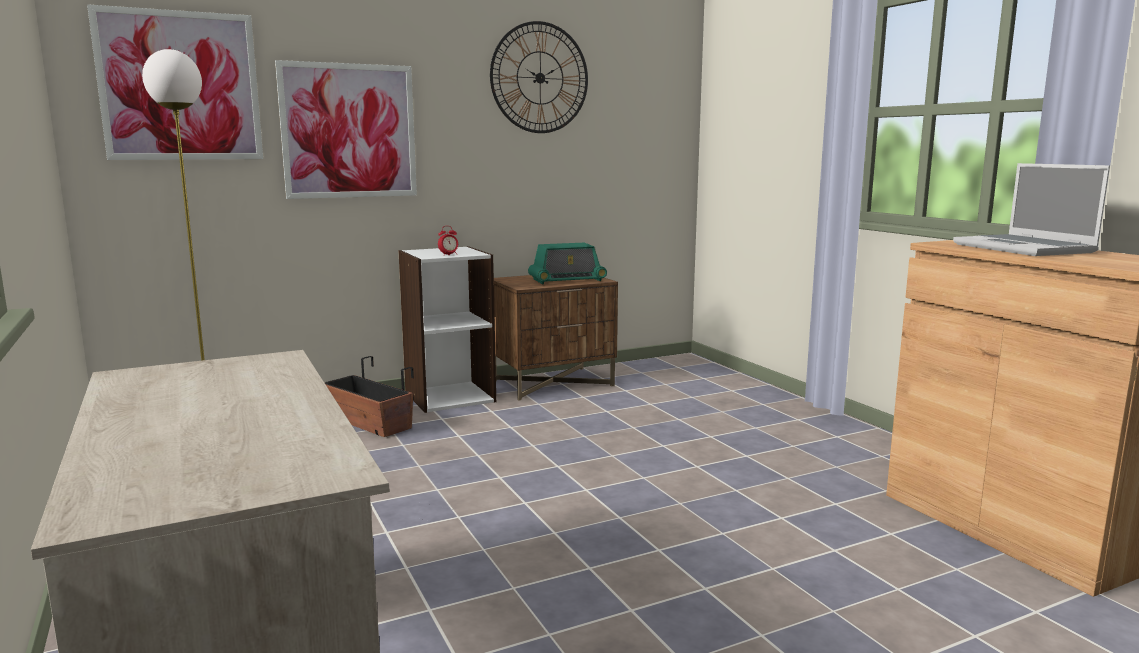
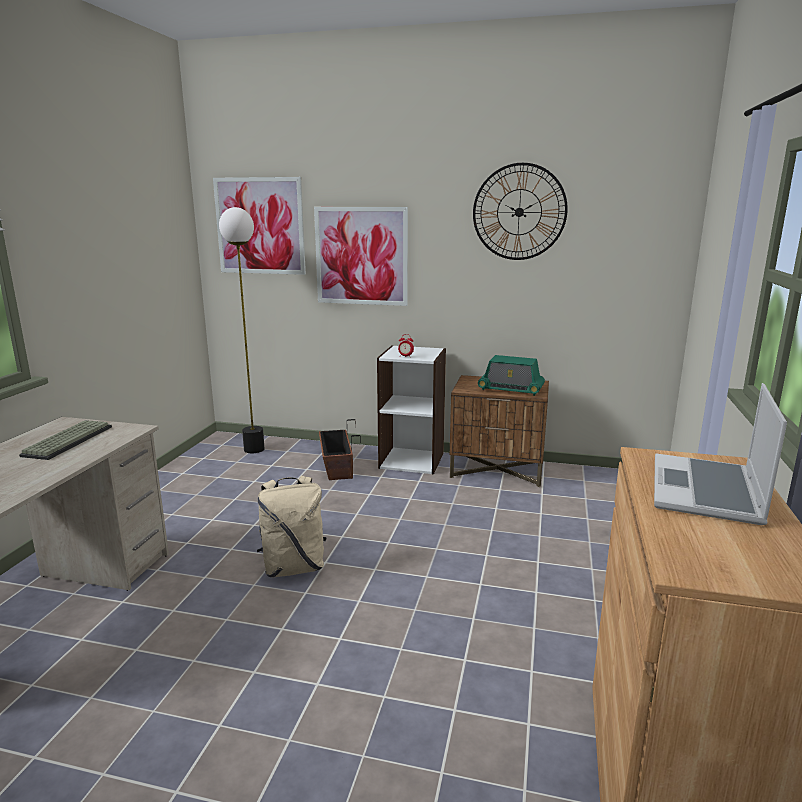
camera: 40 degrees right, 5 degrees up
(207, 384) = (68, 440): none -> keyboard
(499, 518) = (294, 567): none -> beige backpack

